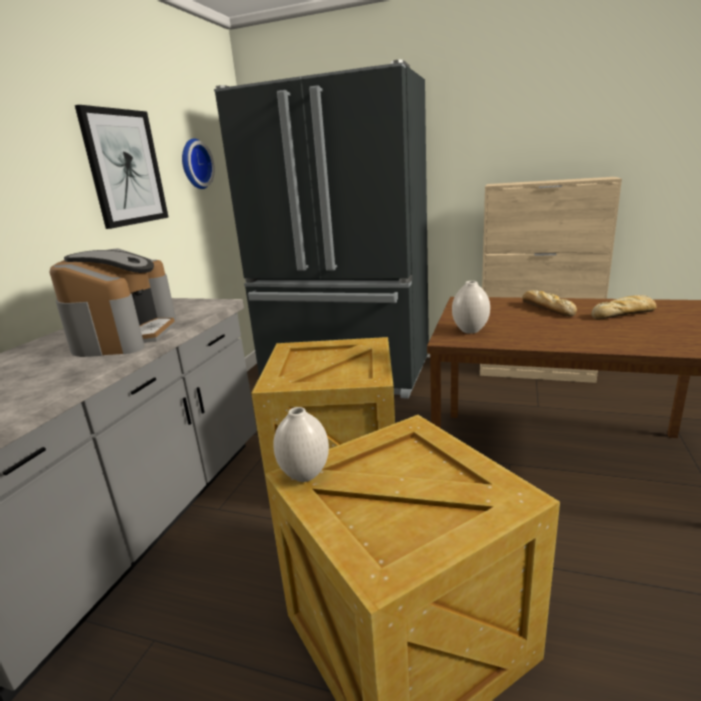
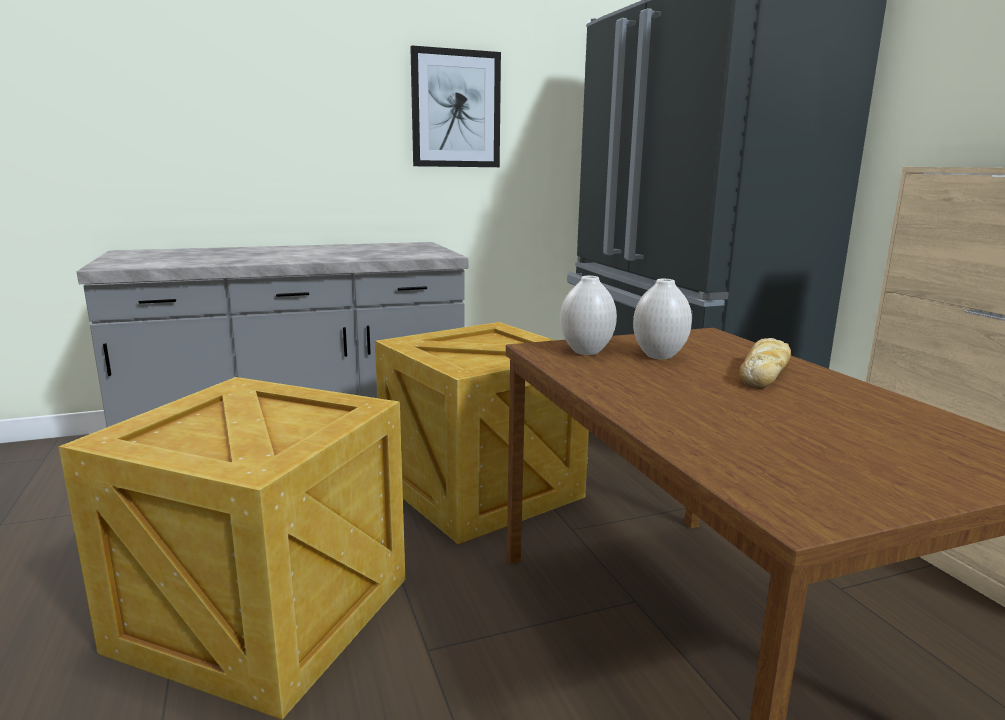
camera: 50 degrees right, 5 degrees down
(125, 335) = (329, 254): coffee machine -> none
(194, 164) = (566, 113): wall clock -> none
(304, 474) = (241, 387): white vase -> white vase (659, 356)
(624, 314) = (845, 417): bread -> none

